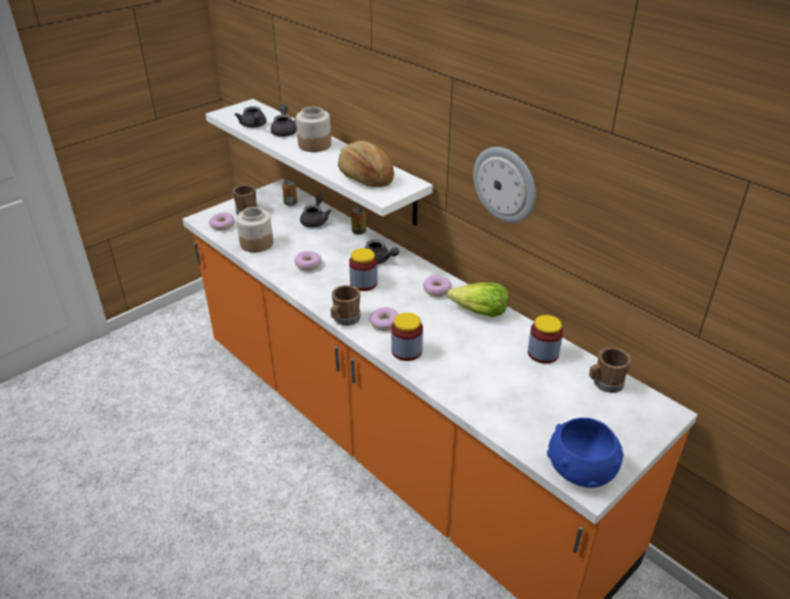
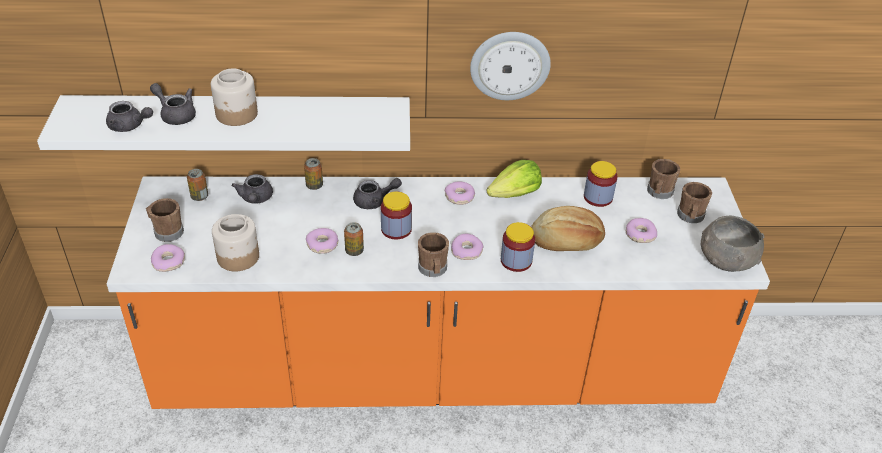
camera: 50 degrees left, 5 degrees up
(315, 220) = (255, 199): grey teapot -> grey teapot turned 150 degrees counterclockwise
(319, 279) = (354, 251): none -> can
(365, 178) = (346, 122): bread -> bread (566, 242)
(533, 399) = (639, 235): none -> donut
(581, 469) = (726, 260): blue bowl -> grey bowl
(604, 418) = (690, 217): none -> brown mug

